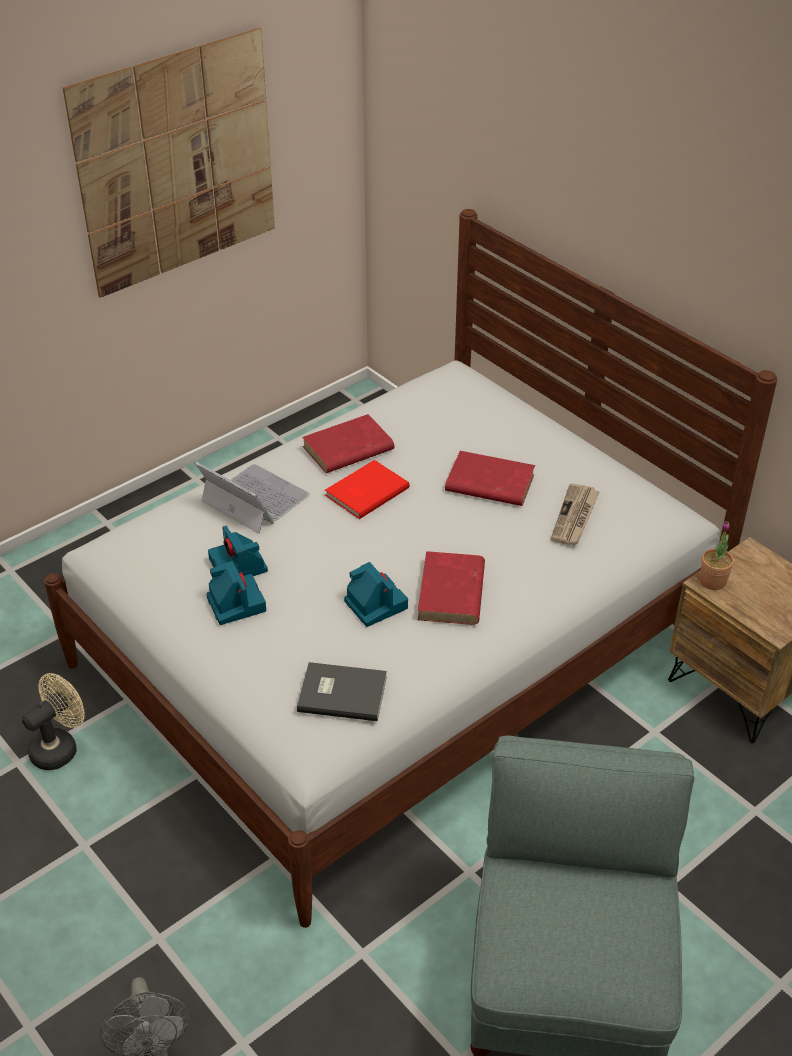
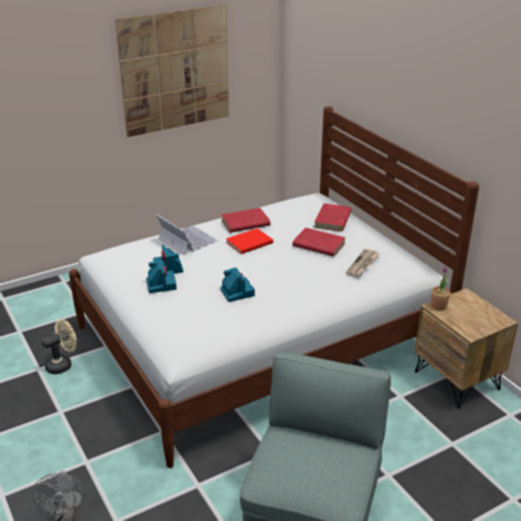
camera: 10 degrees right, 10 degrees down
(341, 692) = (205, 330): grey book -> none
(451, 593) = (281, 291): red book -> red book (332, 220)

